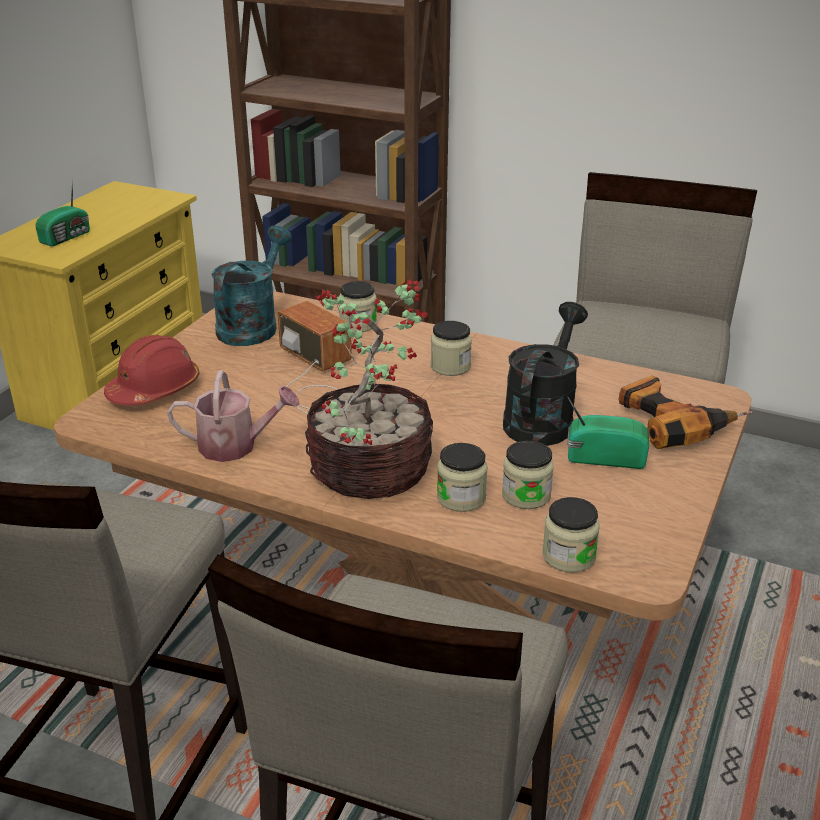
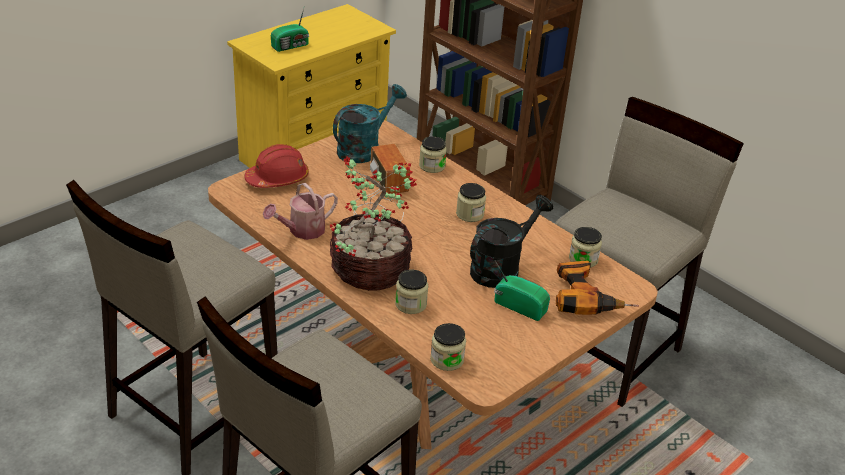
camera: 20 degrees right, 5 degrees up
(236, 446) = (302, 231): watering can -> watering can turned 120 degrees clockwise
(526, 495) = (451, 315): jar -> jar (583, 259)

